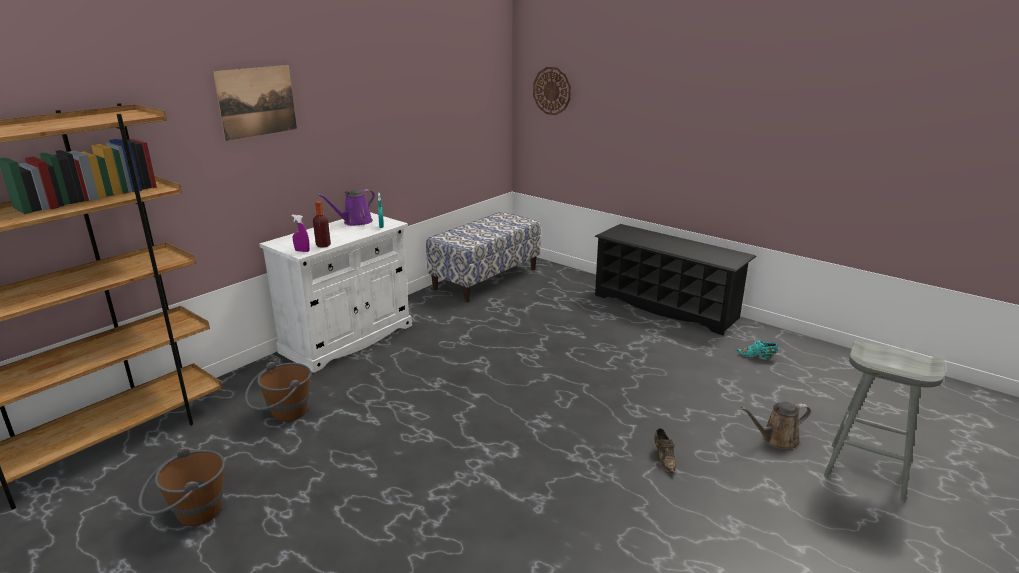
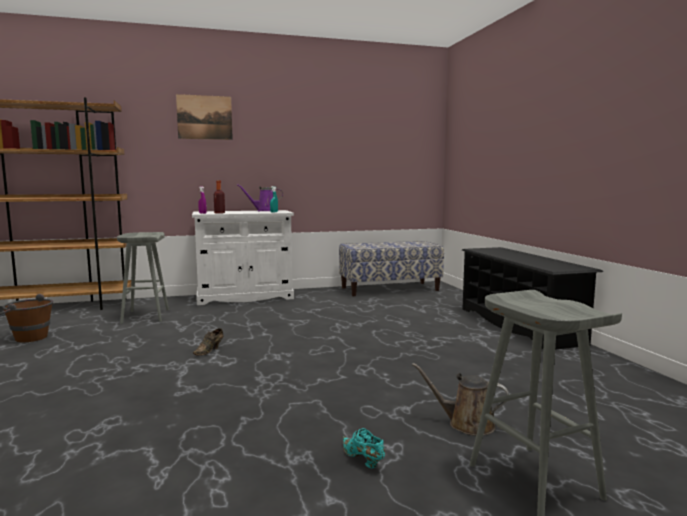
camera: 35 degrees right, 15 degrees down
(283, 415) = (145, 316): brown bucket -> grey stool
(552, 91) = (464, 136): wall clock -> none
(664, 459) = (327, 400): brown shoe -> brown shoe (210, 350)
(757, 357) = (558, 371): turquoise shoe -> turquoise shoe (362, 459)

